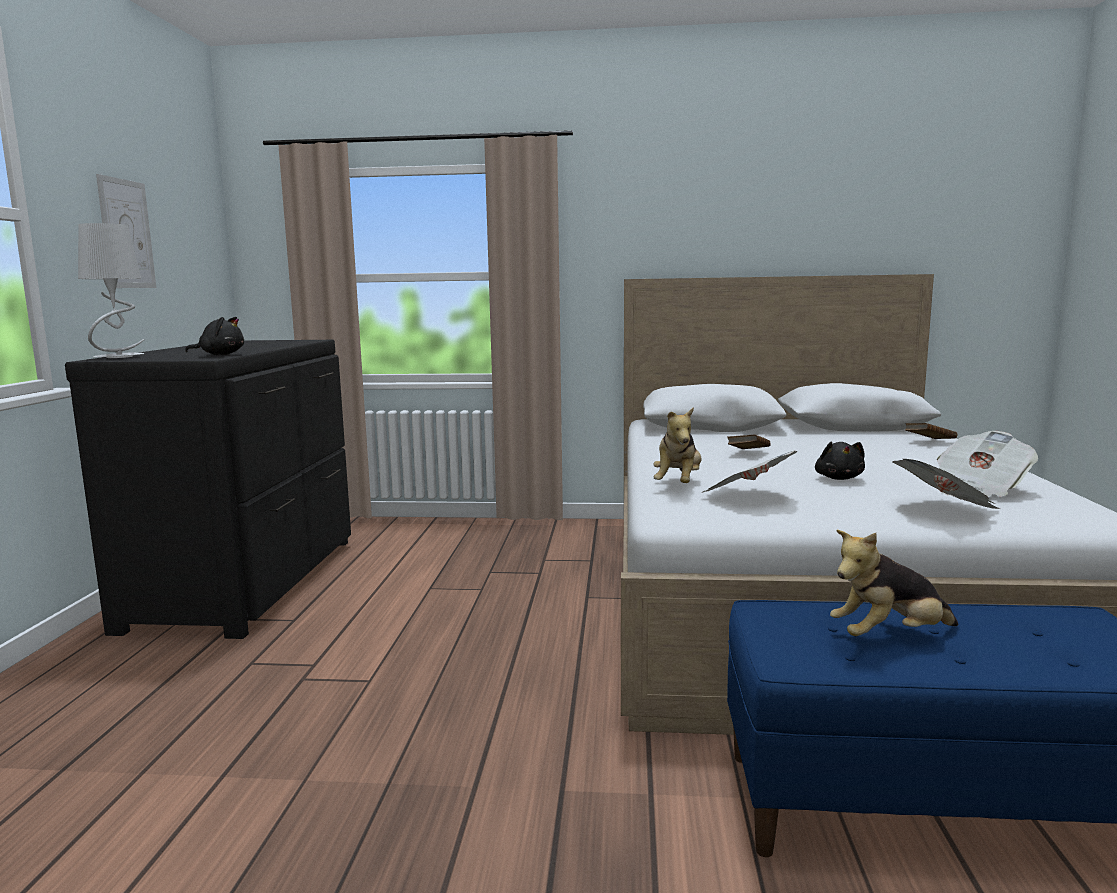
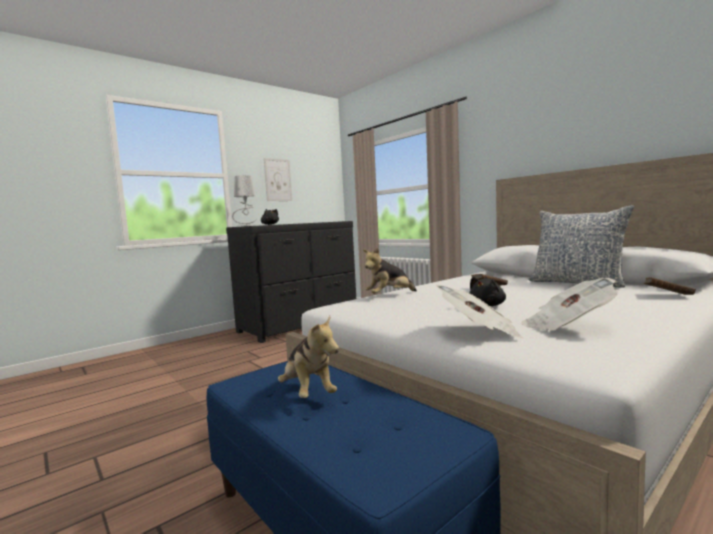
camera: 45 degrees right, 5 degrees down
(747, 497) = (396, 305): newspaper -> none
(810, 435) = (577, 283): none -> pillow
(889, 637) = (308, 392): plush toy -> plush toy turned 150 degrees counterclockwise

